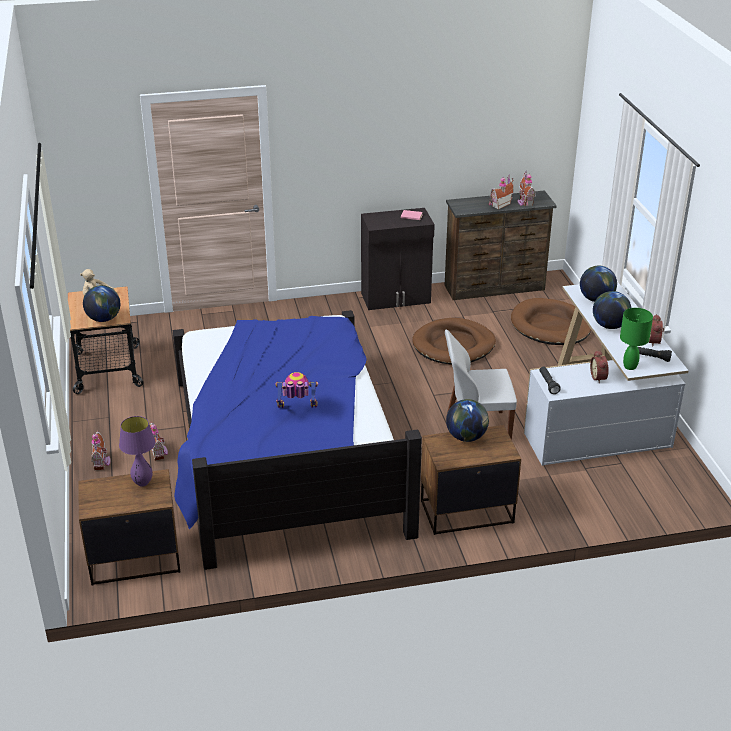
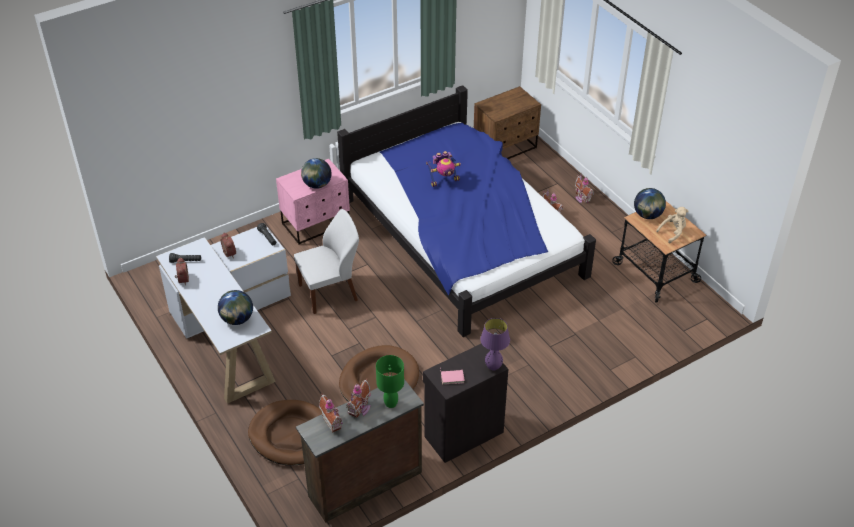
camera: 160 degrees right, 10 degrees up
(142, 483) = (502, 110): purple table lamp -> purple table lamp (493, 367)
(466, 511) = (316, 224): brown nightstand -> pink nightstand
(609, 326) = (222, 288): globe -> none
(629, 366) = (203, 248): green table lamp -> green table lamp (391, 403)

